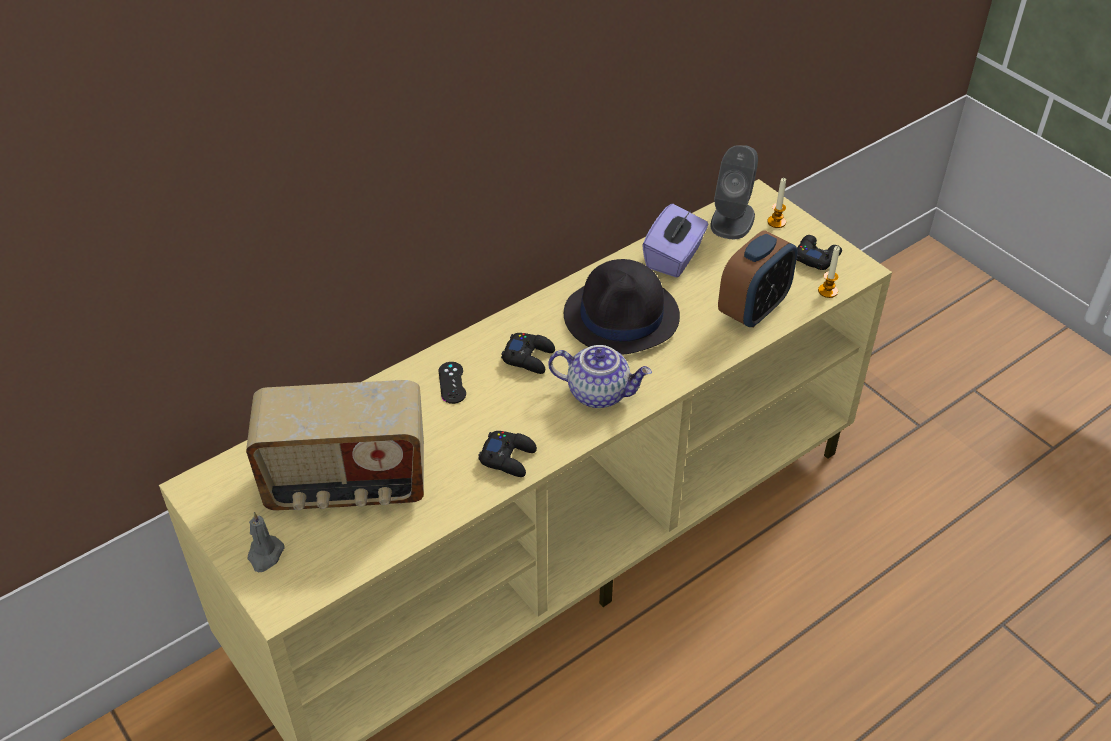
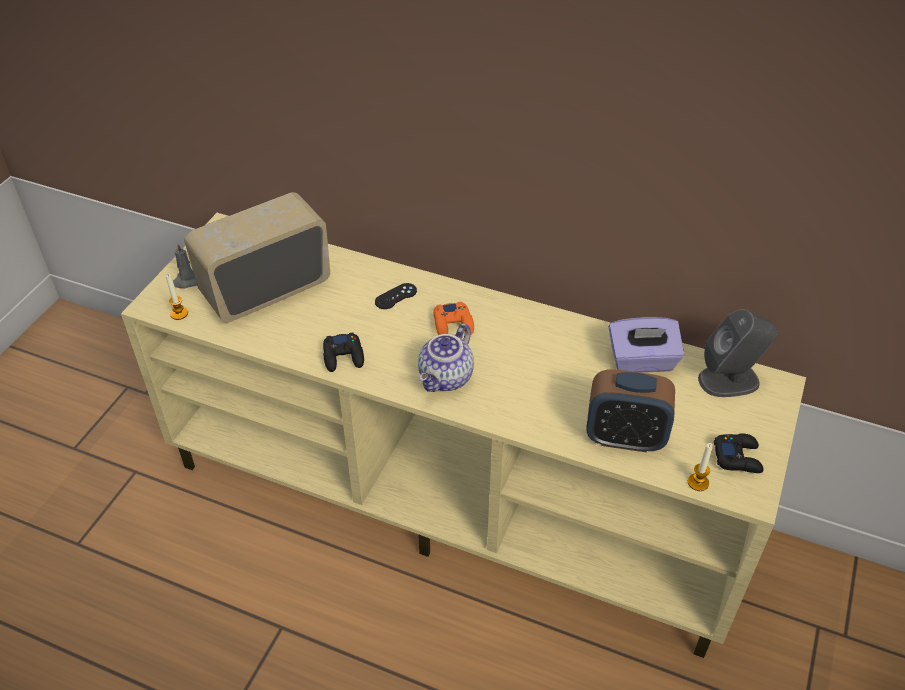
camera: 60 degrees right, 0 degrees up
(347, 485) = (266, 289): radio -> radio turned 90 degrees clockwise
(529, 357) = (453, 324): black game controller -> orange game controller
(599, 392) = (446, 378): teapot -> teapot turned 45 degrees clockwise
(622, 316) = (542, 358): black hat -> none
(776, 222) = (757, 411): candle -> candle (179, 313)

